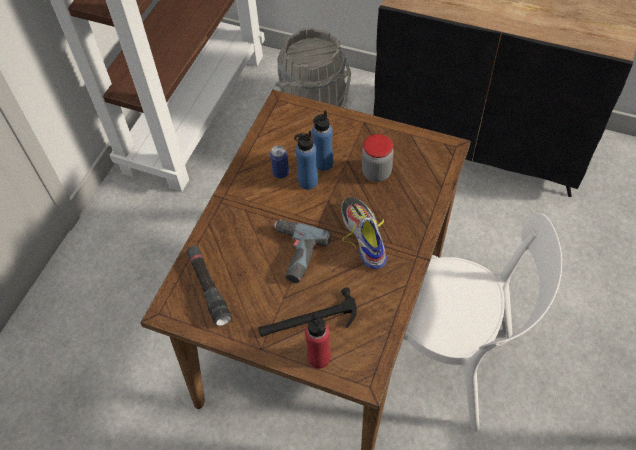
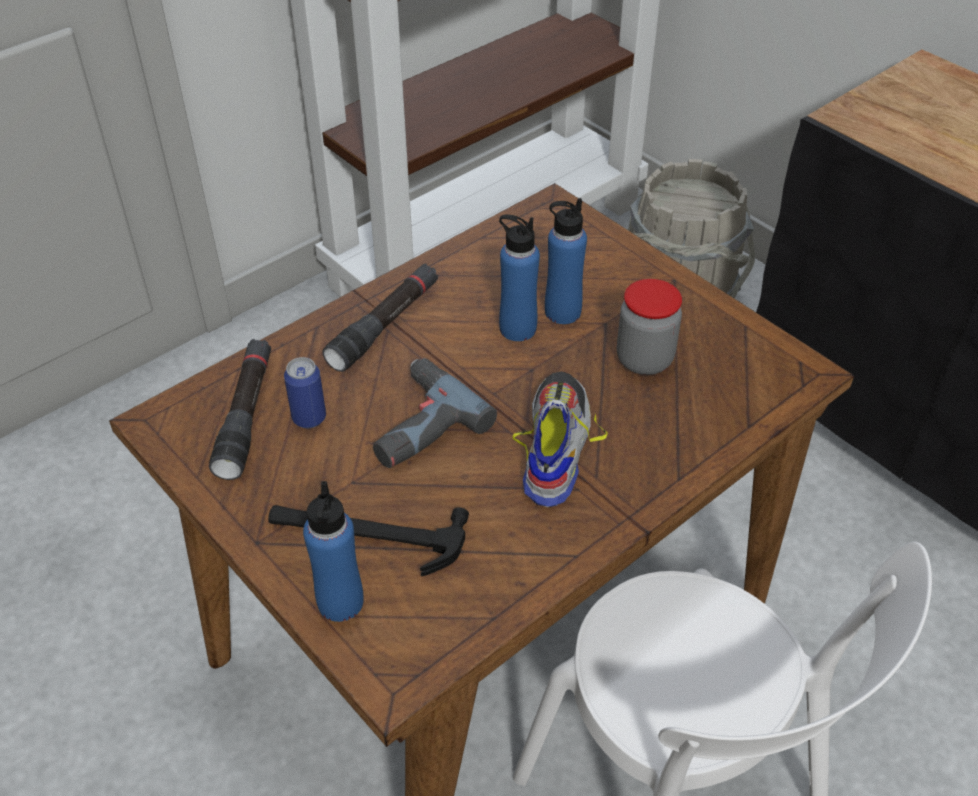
camera: 25 degrees right, 10 degrees down
(242, 208) = (385, 325): none -> black flashlight
(280, 173) = (482, 299): can -> can (309, 418)
(319, 358) = (340, 602): red bottle -> blue bottle

